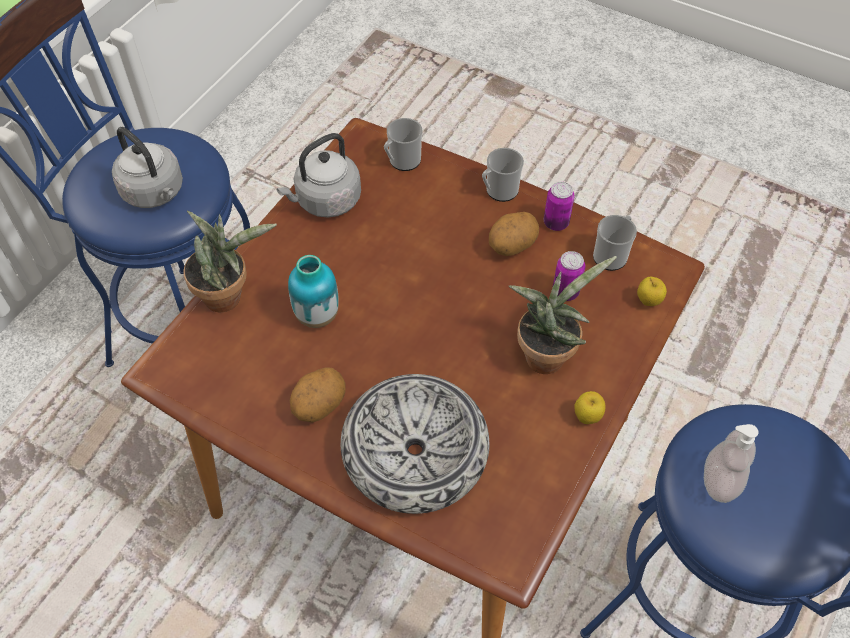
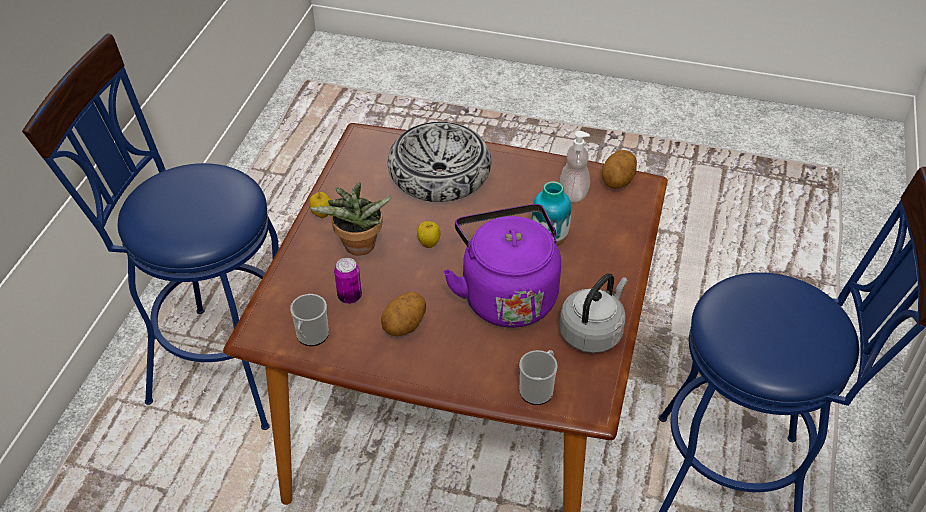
camera: 165 degrees right, 10 degrees down
(155, 193) = (753, 309): grey kettle -> none
(228, 295) = (628, 240): potted plant -> none
(319, 405) = (517, 186): potato -> potato (618, 181)
(394, 258) = (506, 295): none -> purple kettle
(499, 191) = (430, 377): mug -> none
(556, 223) = (367, 356): can -> none
(648, 301) = (276, 303): apple -> apple (429, 244)
(720, 481) = (224, 198): soap dispenser -> soap dispenser (573, 193)

